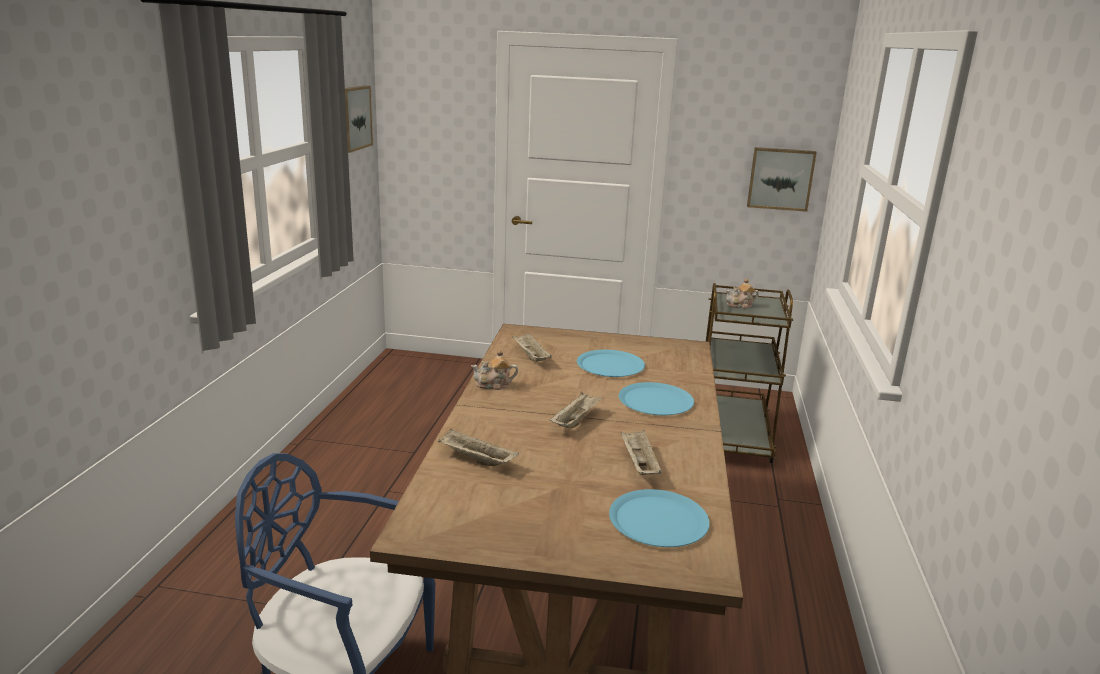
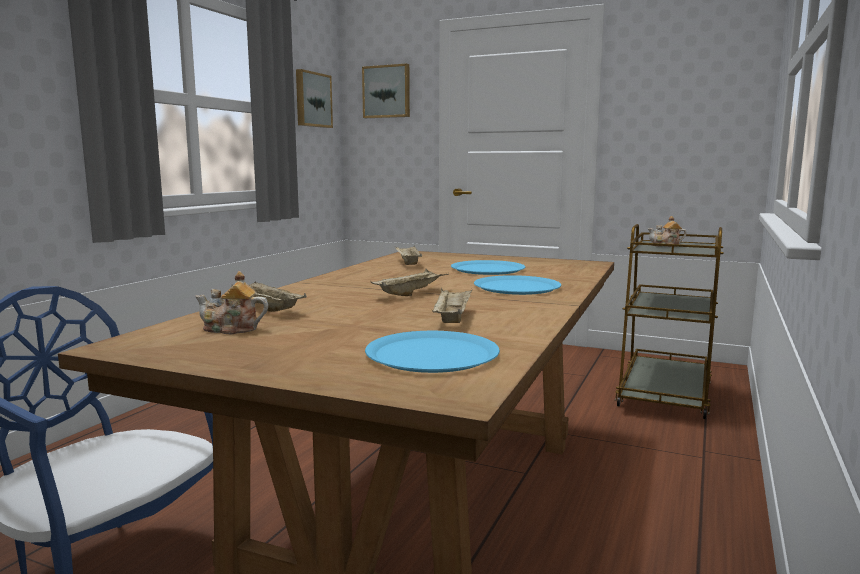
camera: 15 degrees right, 10 degrees down
(494, 385) = (350, 274): teapot -> teapot (231, 329)
(780, 178) = (718, 131): picture -> picture (387, 92)

